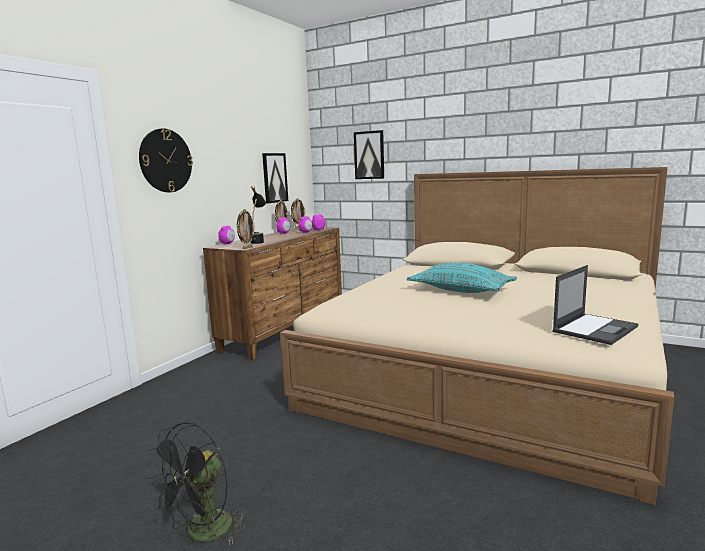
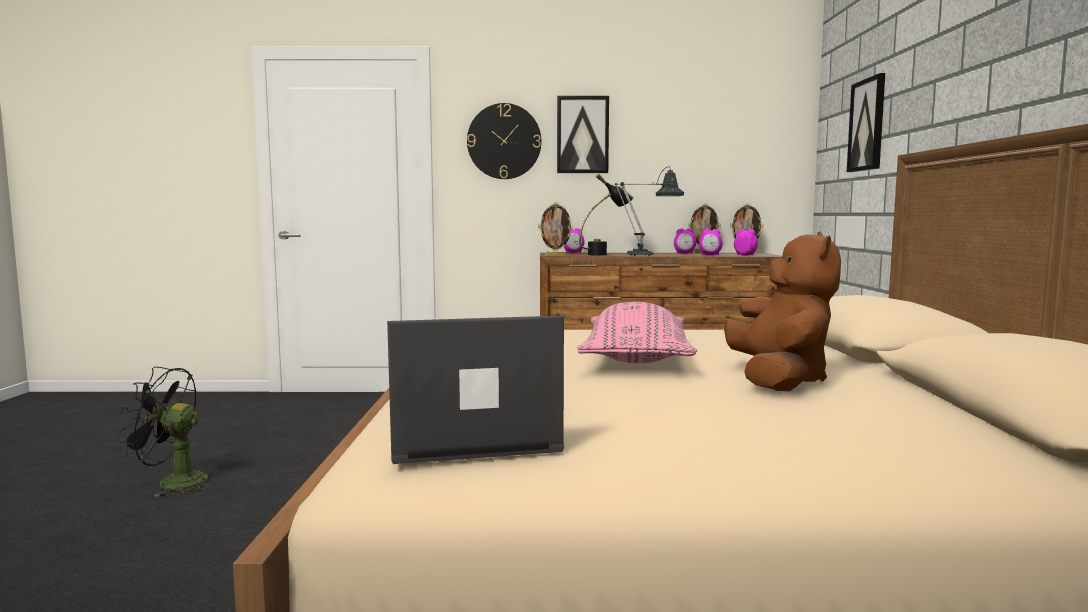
camera: 60 degrees right, 5 degrees down
(274, 178) = (708, 169): picture -> picture (582, 135)
(284, 238) = (647, 255): none -> table lamp
(461, 291) = (636, 358): turquoise pillow -> pink pillow
(522, 282) = (778, 380): none -> brown plush toy
(595, 329) = (470, 437): laptop -> laptop turned 150 degrees clockwise

